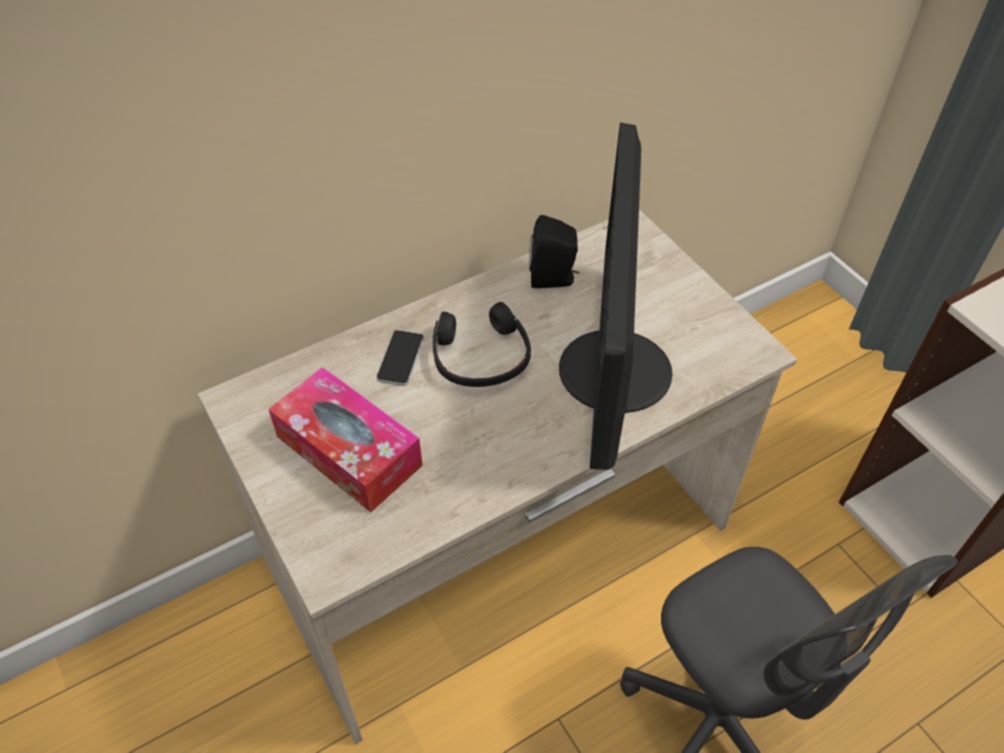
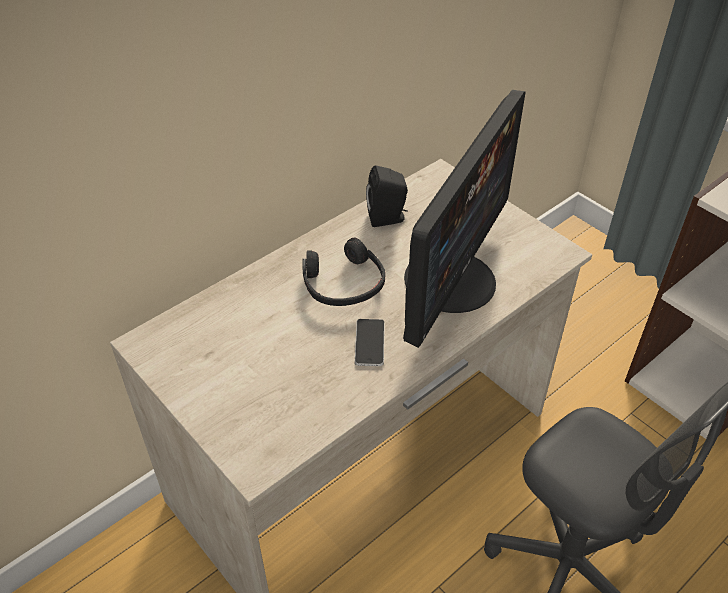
camera: 10 degrees left, 5 degrees down
(349, 451) = (251, 369): tissue box -> none
(400, 358) = (277, 293): phone -> phone (369, 343)
(612, 371) = (452, 281): monitor -> monitor turned 150 degrees counterclockwise

